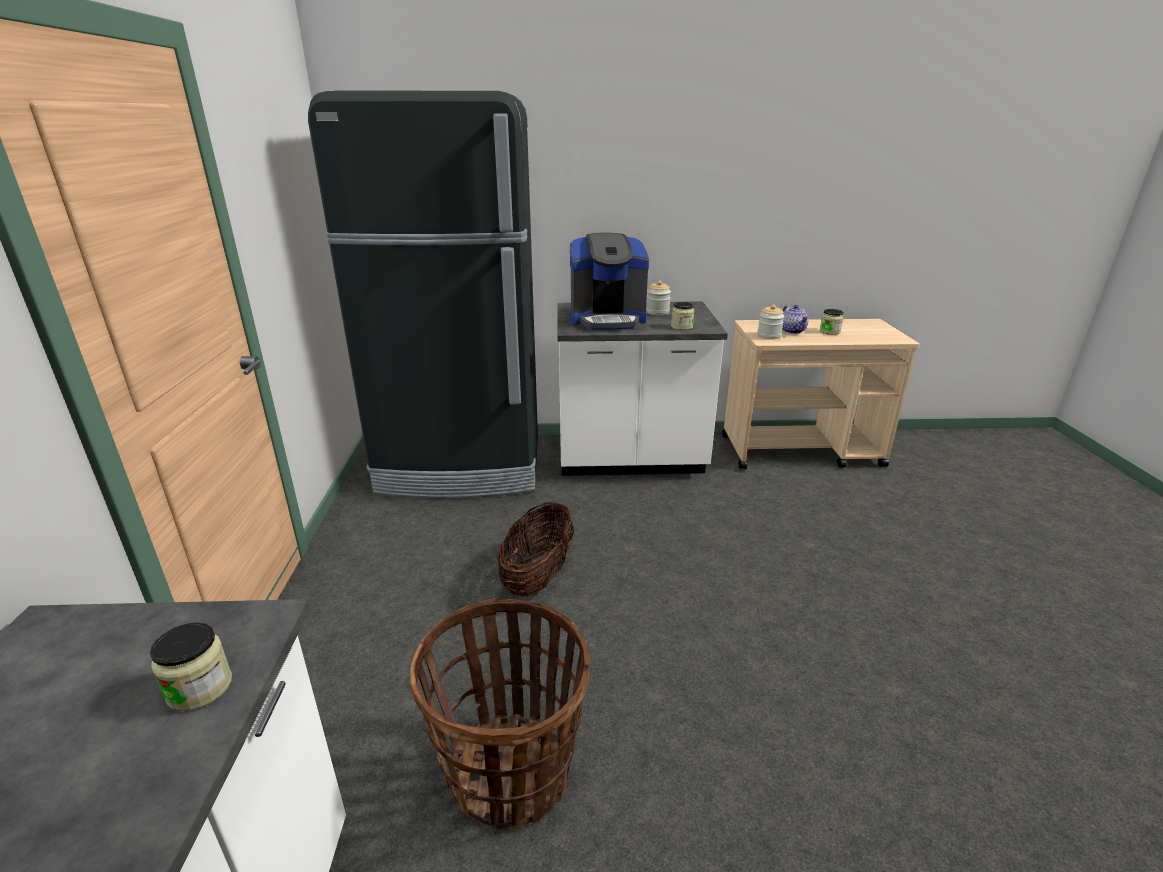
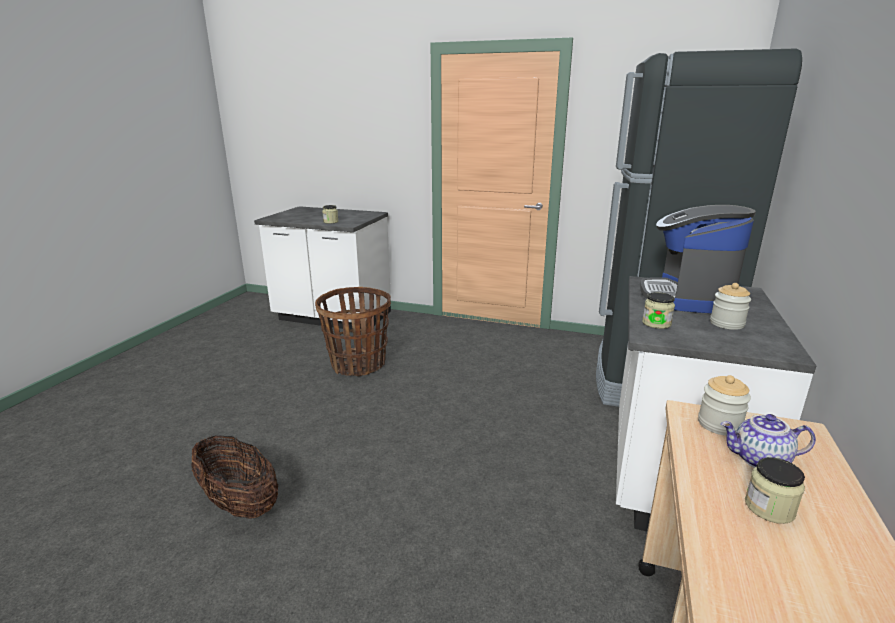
camera: 110 degrees right, 5 degrees down
(538, 576) = (487, 390): basket -> basket (239, 503)

